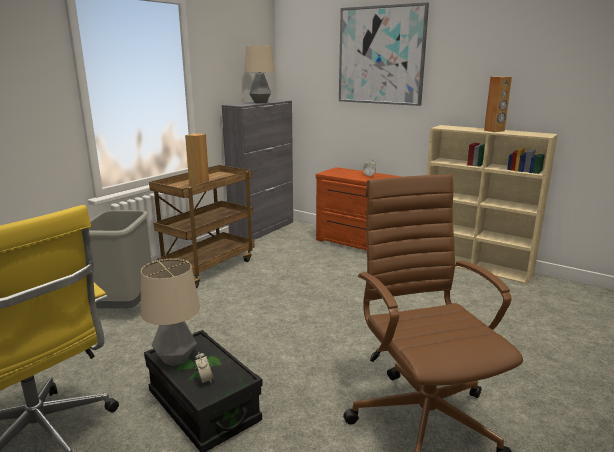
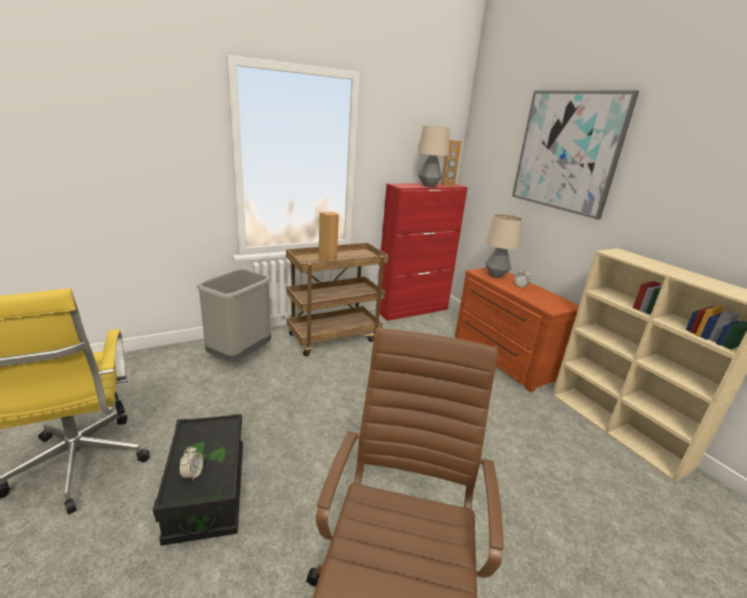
camera: 25 degrees right, 5 degrees up
(175, 359) = (191, 439): table lamp -> table lamp (495, 275)
(263, 229) = (412, 310): grey cabinet -> red cabinet
(494, 130) = (682, 274): brown speaker -> brown speaker (448, 185)

